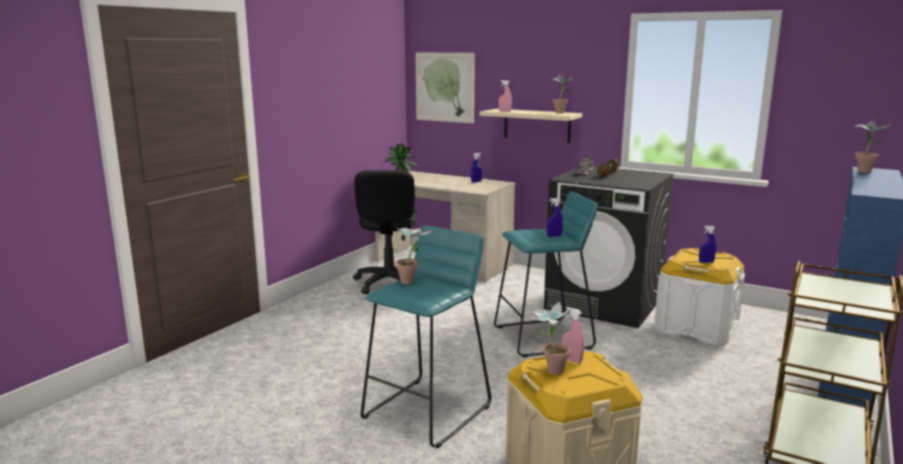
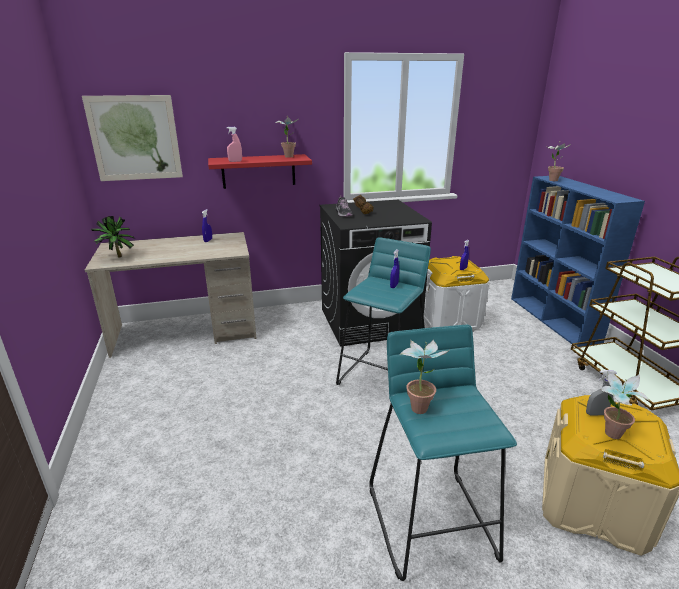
camera: 45 degrees left, 10 degrees up
(389, 283) = (165, 381): black office chair -> none
(537, 125) = (258, 171): beige shelf -> red shelf
(572, 360) = (595, 414): pink spray bottle -> grey spray bottle

